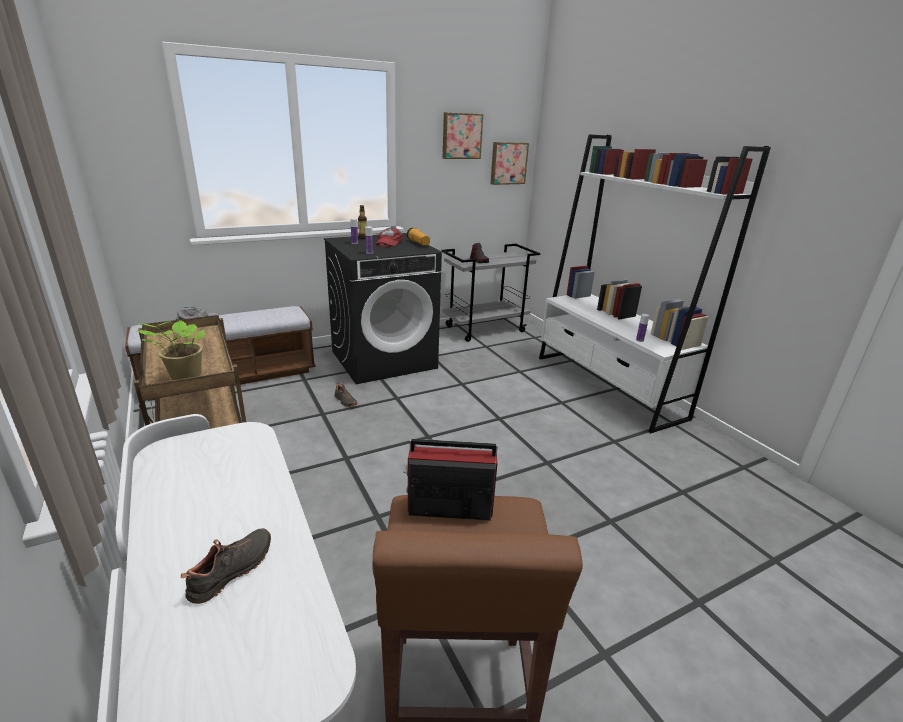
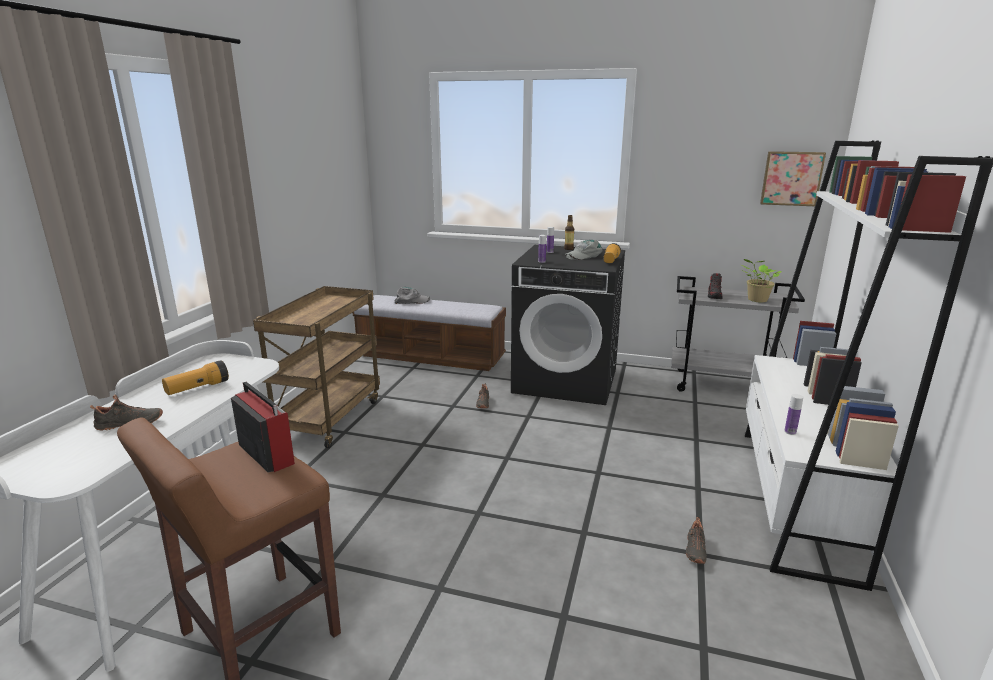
camera: 45 degrees right, 5 degrees down
(183, 376) = (294, 323): potted plant -> potted plant (756, 300)
(225, 489) = (198, 388): none -> flashlight
(388, 242) = (583, 255): red cap -> grey cap
(461, 136) = (719, 144): picture -> none
(608, 440) = (694, 549): none -> black shoe

